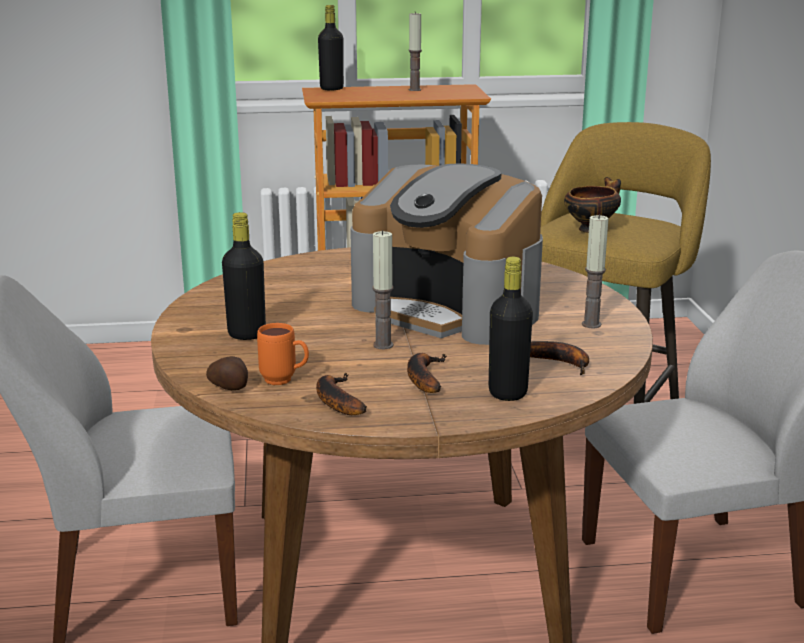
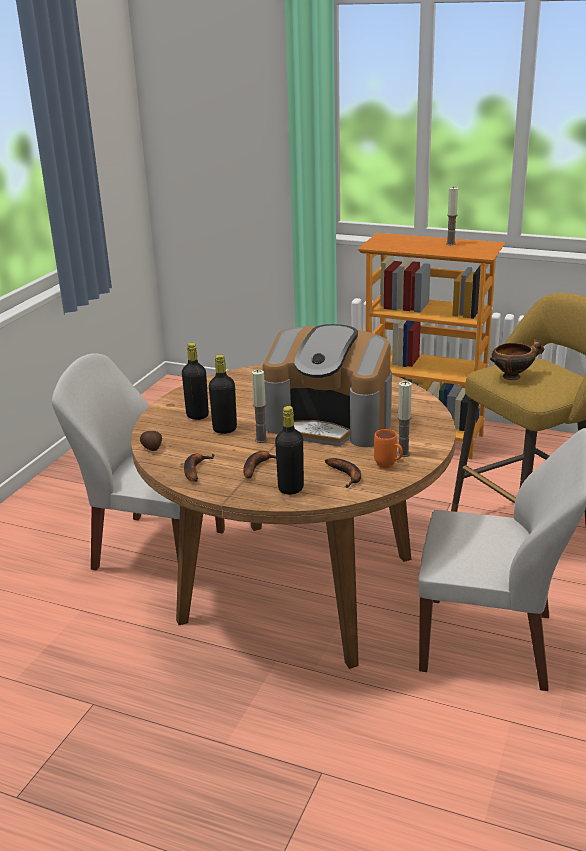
camera: 30 degrees right, 5 degrees up
(285, 381) = (183, 451): orange mug -> orange mug (389, 466)
(331, 89) = (394, 236): black bottle -> black bottle (225, 429)
(449, 309) = (330, 422): coffee machine -> coffee machine turned 45 degrees counterclockwise

